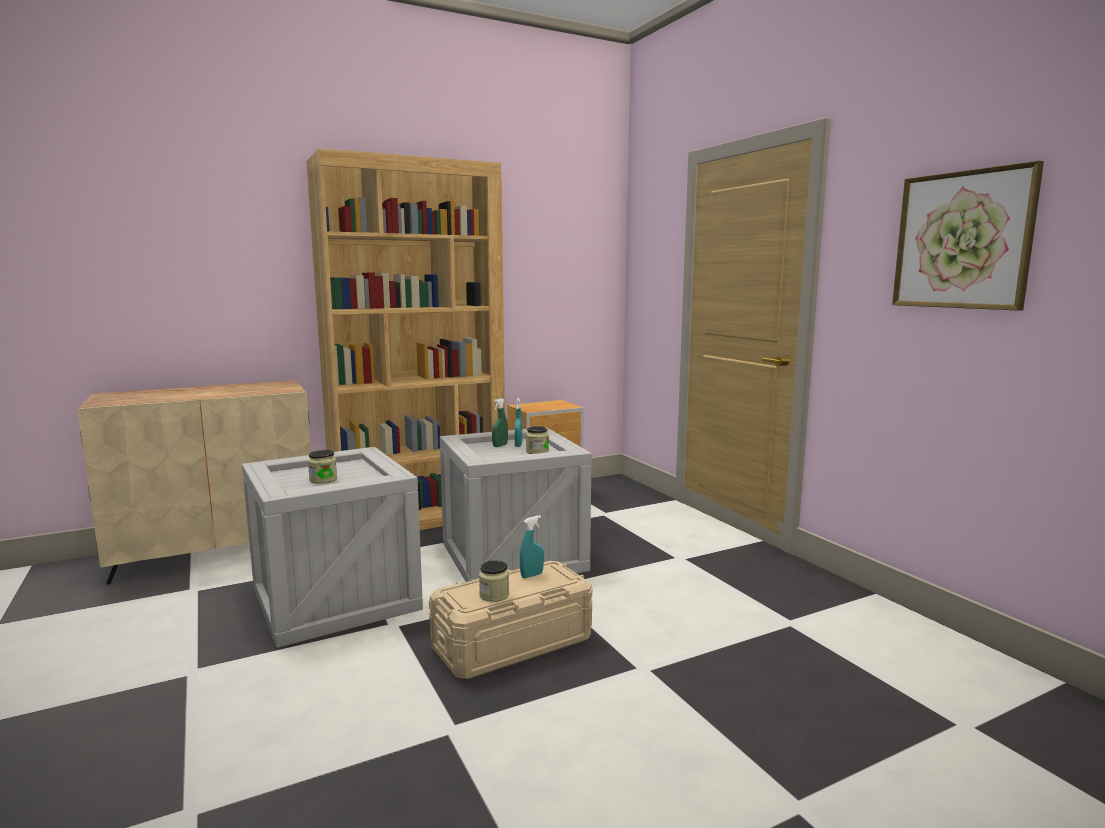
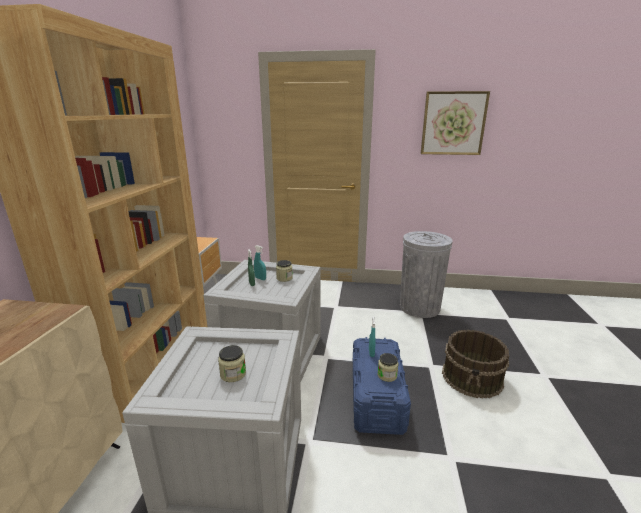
camera: 55 degrees left, 10 degrees up
(513, 644) = (376, 397): beige storage box -> blue storage box
(667, 715) = (472, 377): none -> brown bucket
(807, 619) = (419, 307): none -> grey trash can

